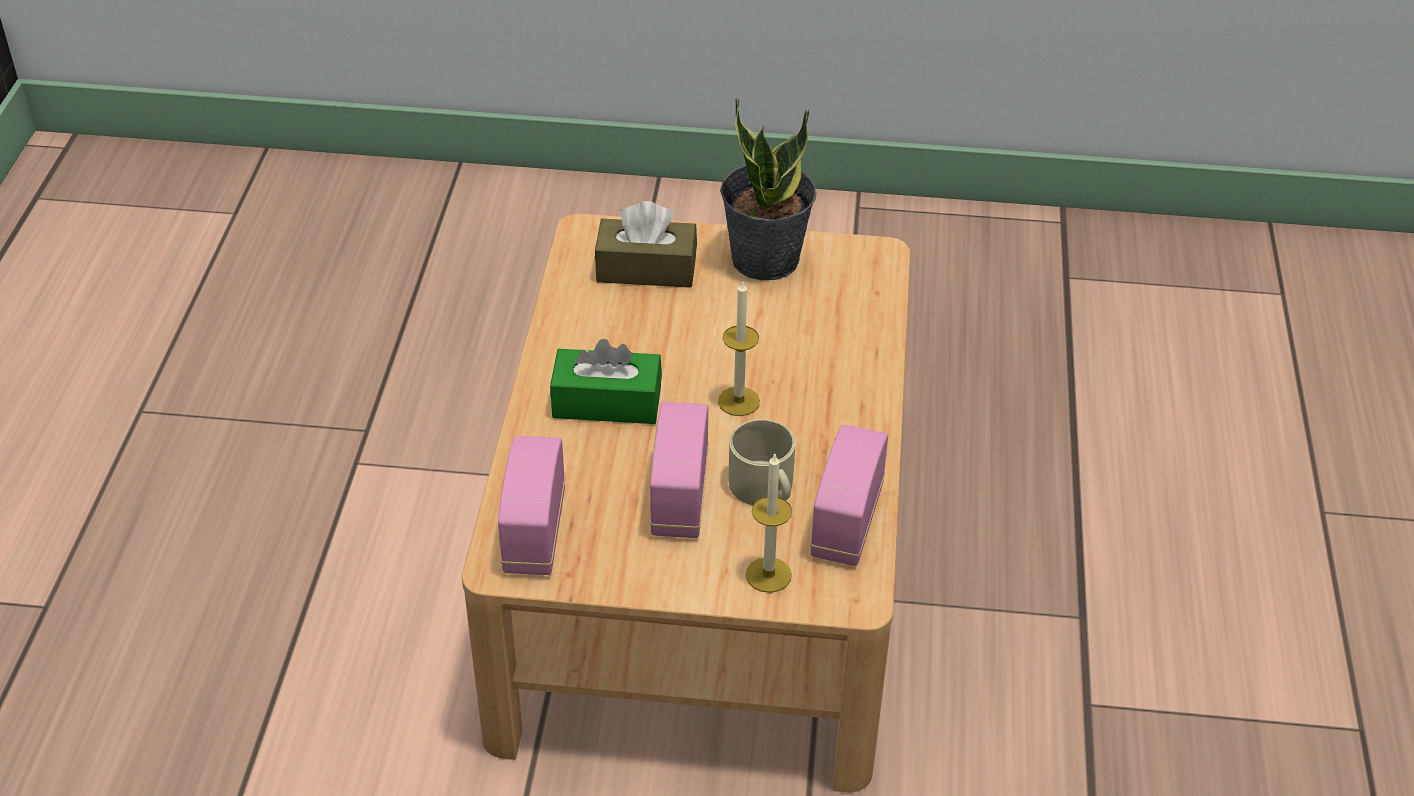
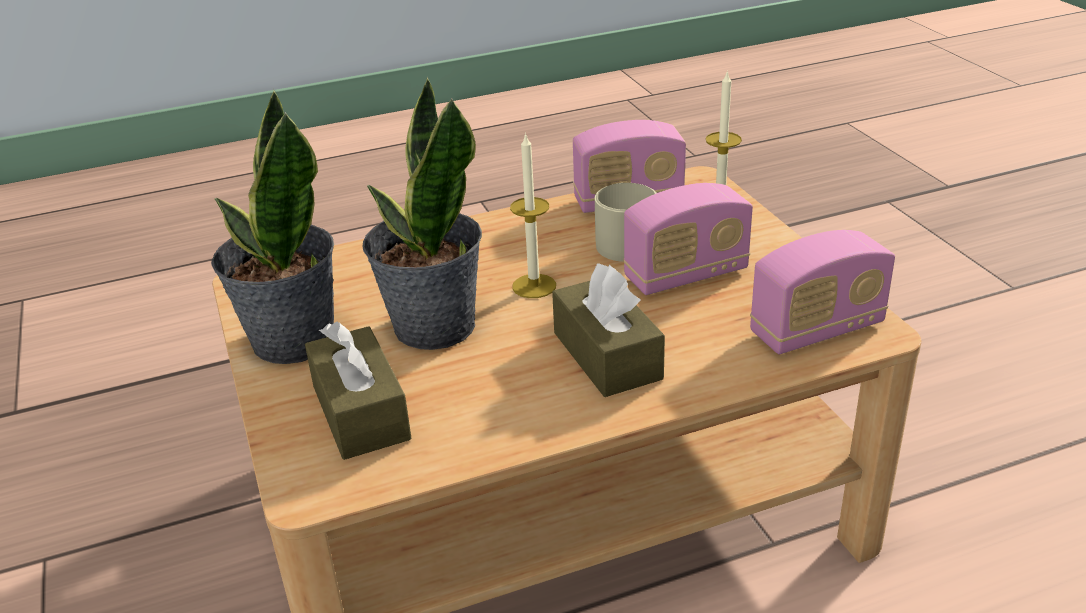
camera: 115 degrees left, 10 degrees down
(607, 402) = (607, 355): green tissue box -> brown tissue box
(724, 329) = (433, 327): none -> potted plant

